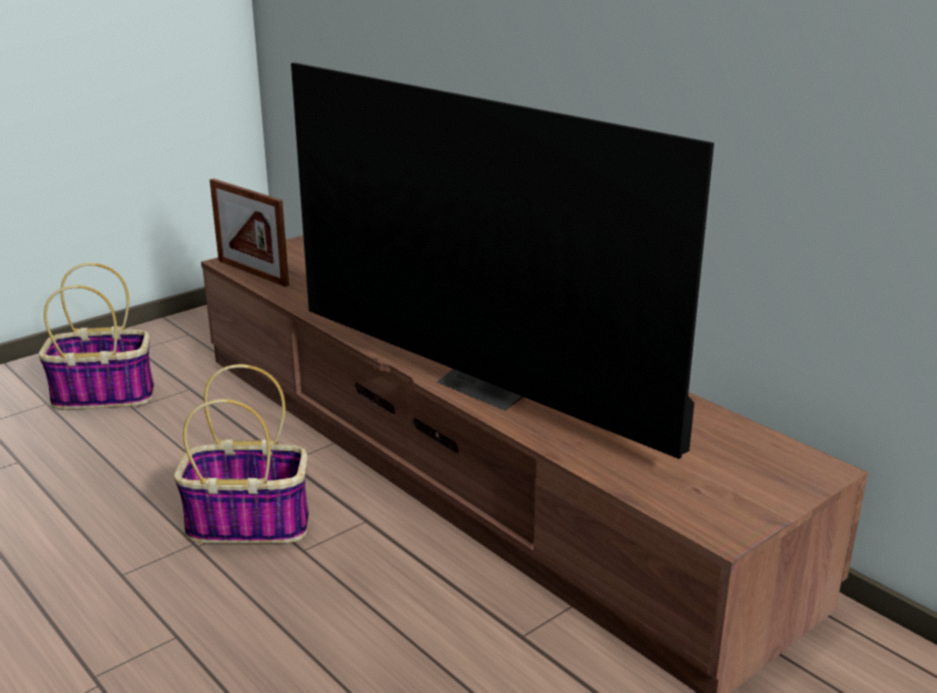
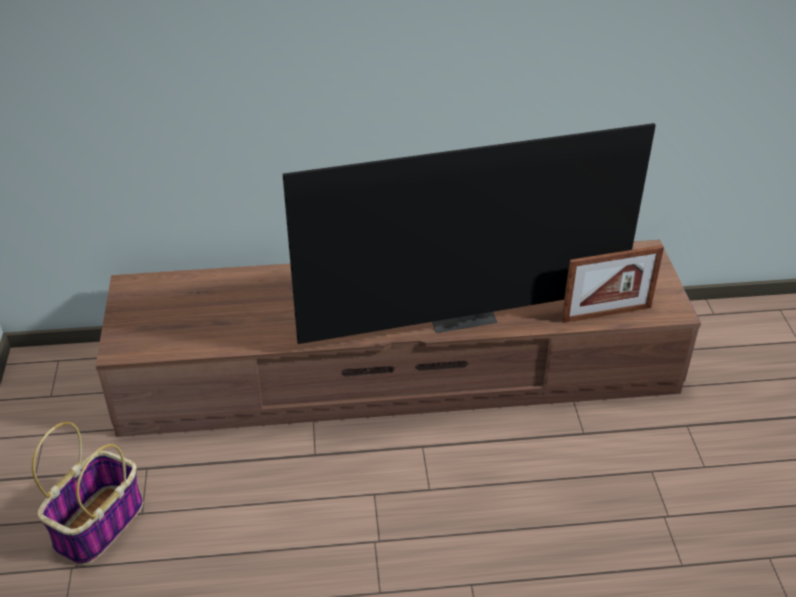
camera: 55 degrees left, 15 degrees up
(251, 523) = (376, 503): basket -> none
(252, 273) = (157, 346): picture frame -> picture frame (606, 314)

